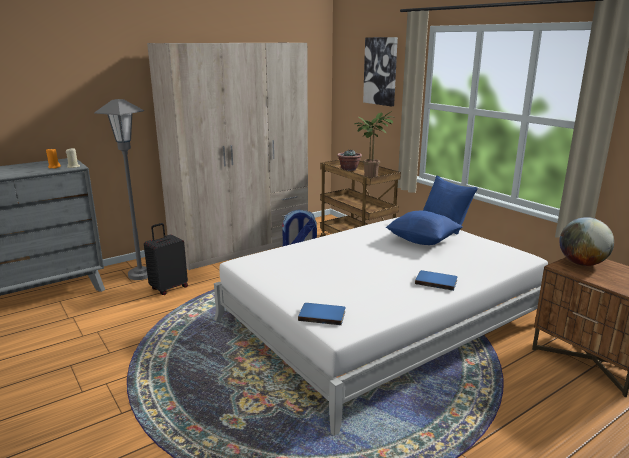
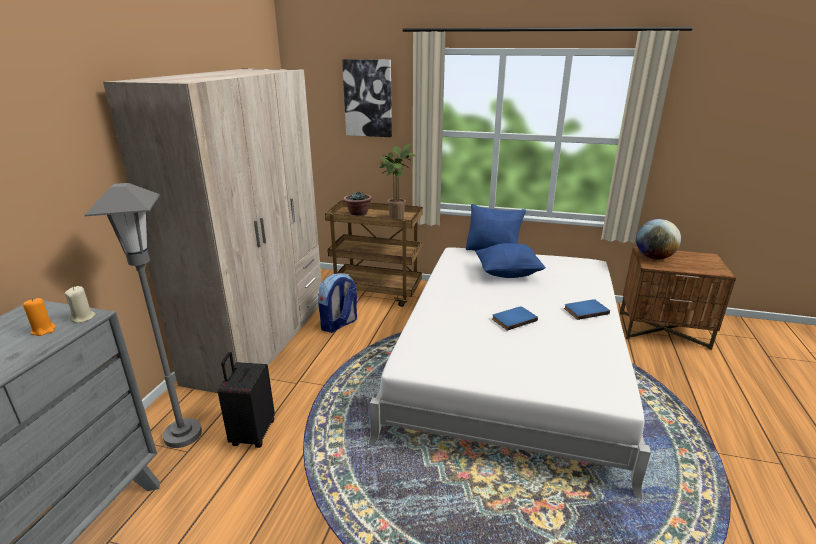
camera: 40 degrees left, 5 degrees up
(322, 315) = (579, 387): blue book -> blue book (513, 319)

